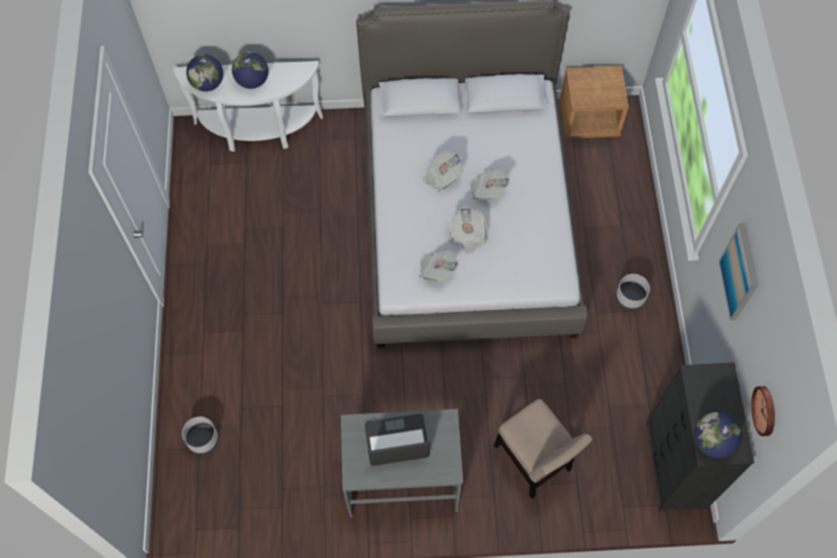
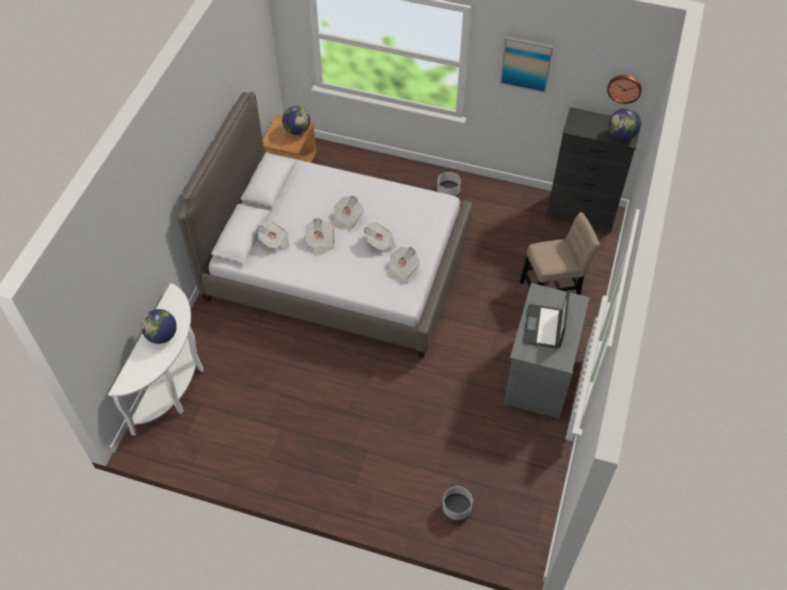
camera: 70 degrees left, 10 degrees down
(208, 83) = (144, 370): globe -> globe (297, 130)
(425, 133) = (275, 241): none -> newspaper

